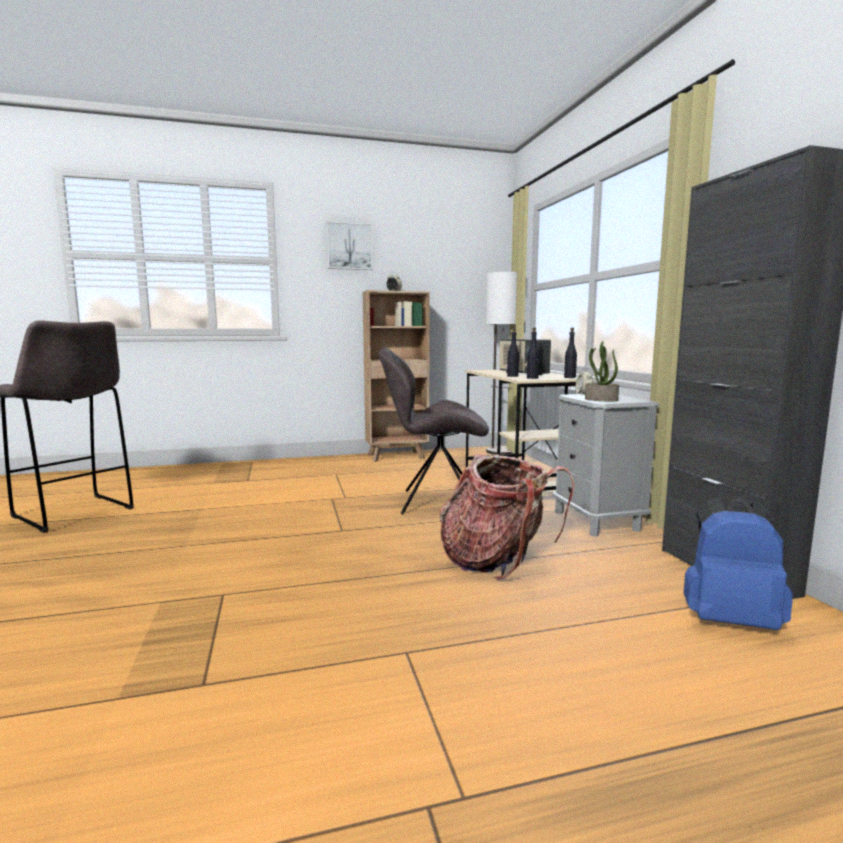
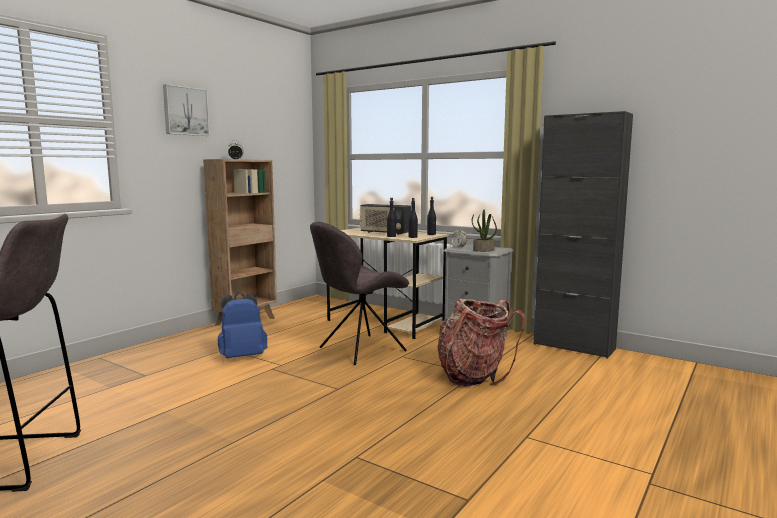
camera: 40 degrees left, 0 degrees up
(500, 451) = (324, 300): floor lamp -> none
(729, 619) = (609, 368): blue backpack -> blue backpack (242, 356)

